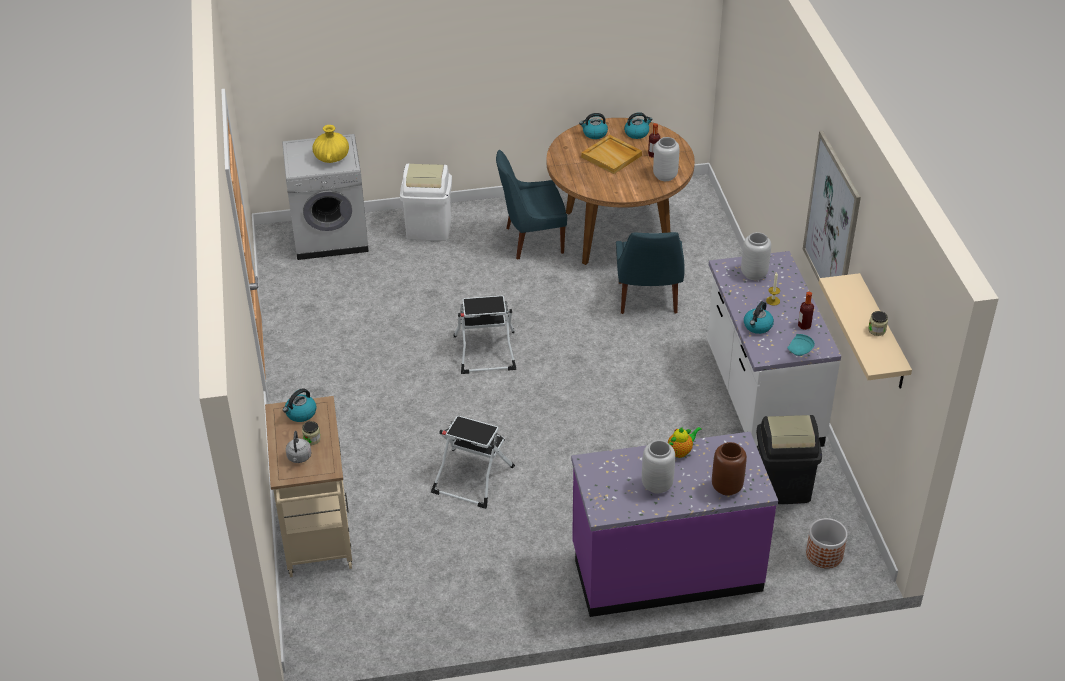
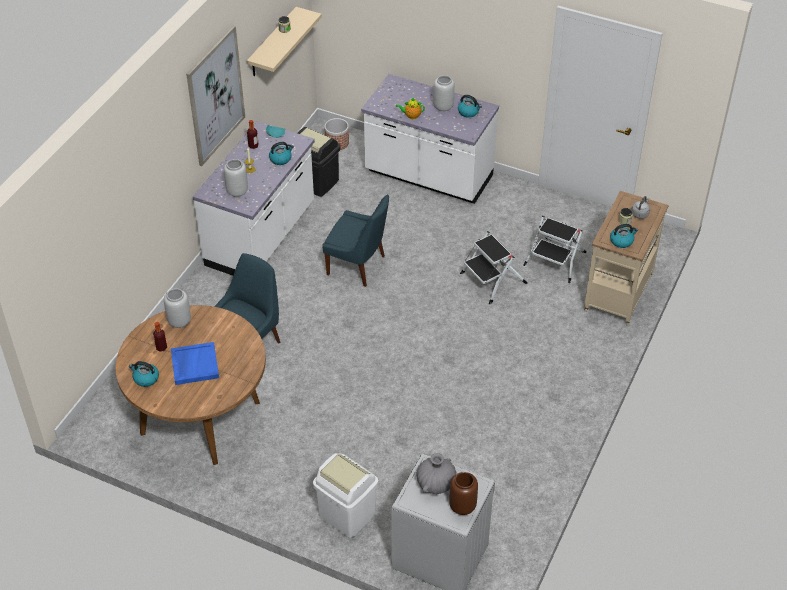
camera: 145 degrees left, 5 degrees up
(332, 158) = (436, 483): yellow vase -> grey vase
(486, 350) = (405, 365): step ladder -> step ladder (555, 260)
(531, 241) = (275, 449): blue chair -> blue chair (358, 266)
(594, 134) = (179, 398): kettle -> kettle (468, 112)
(612, 156) = (194, 364): beige tray -> blue tray
(666, 569) = (428, 176): purple counter -> white counter
(726, 487) = (408, 89): brown vase -> brown vase (463, 506)

